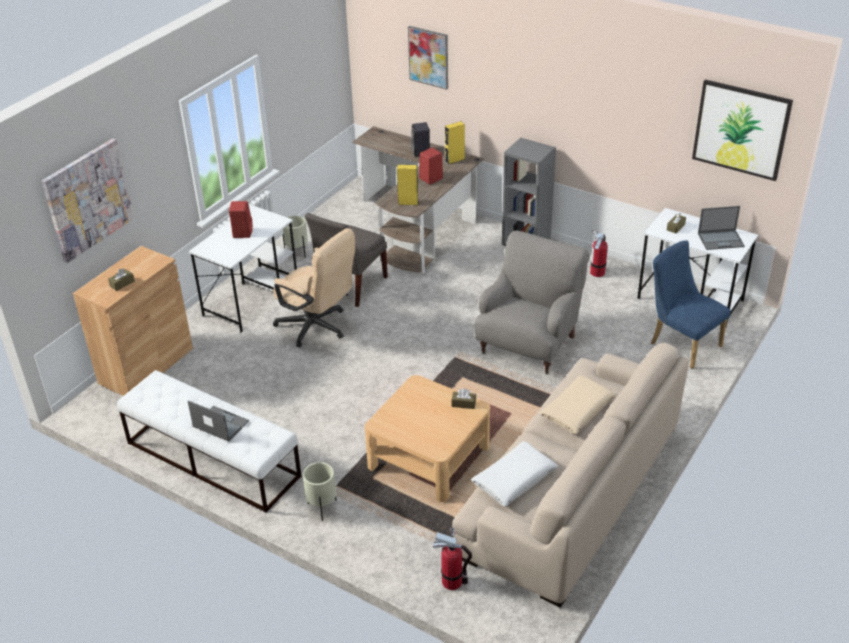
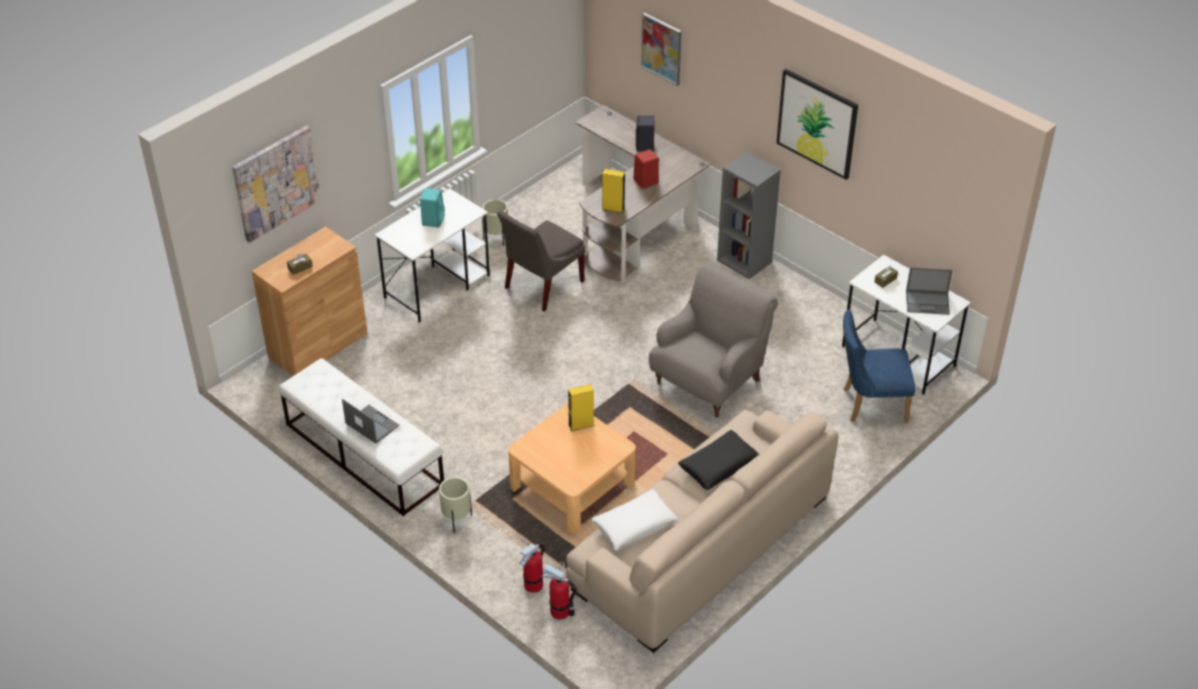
camera: 10 degrees right, 5 degrees up
(242, 232) = (433, 220): red speaker -> turquoise speaker
(317, 328) = (497, 329): beige office chair -> none
(455, 160) = (678, 161): yellow speaker -> yellow speaker (581, 425)
(463, 404) = (610, 440): brown tissue box -> none
(577, 410) = (718, 465): beige pillow -> black pillow
(597, 272) = (809, 309): fire extinguisher -> fire extinguisher (533, 584)
(681, 343) = (869, 404): blue chair -> blue chair turned 60 degrees counterclockwise
(741, 129) = (956, 193): picture -> picture (817, 123)

